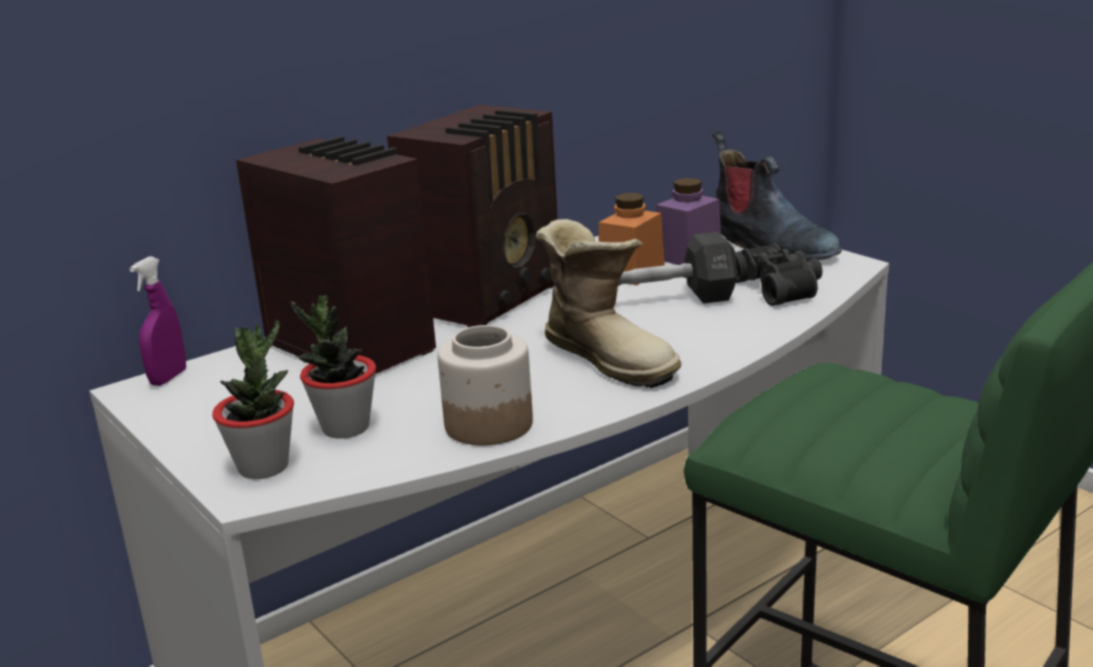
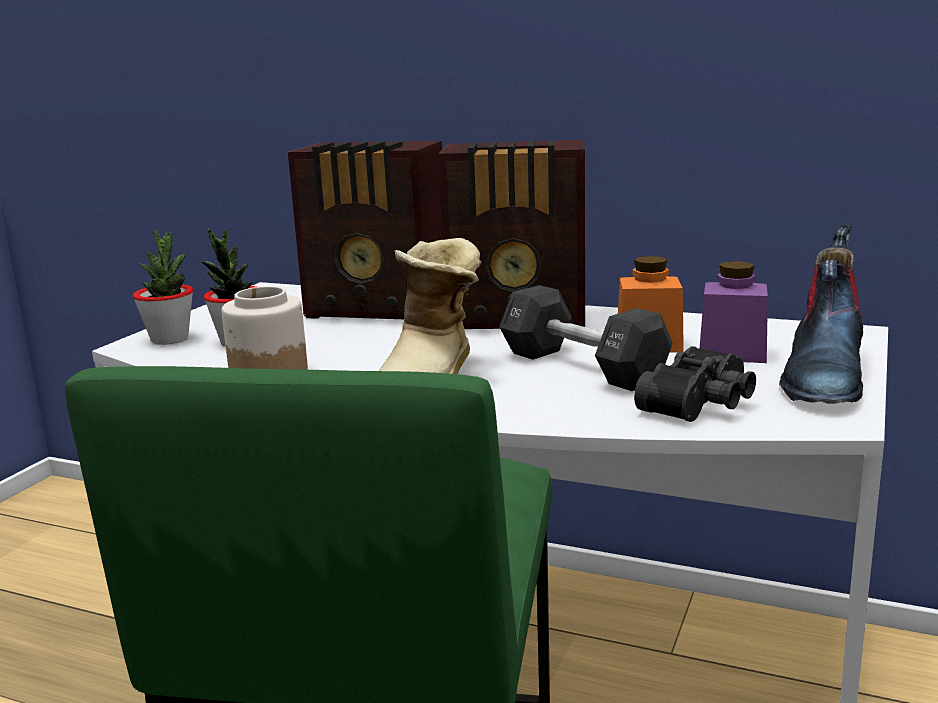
camera: 60 degrees right, 5 degrees down
(168, 378) = (288, 289): purple spray bottle -> none
(350, 346) = (380, 310): radio -> radio turned 90 degrees clockwise

